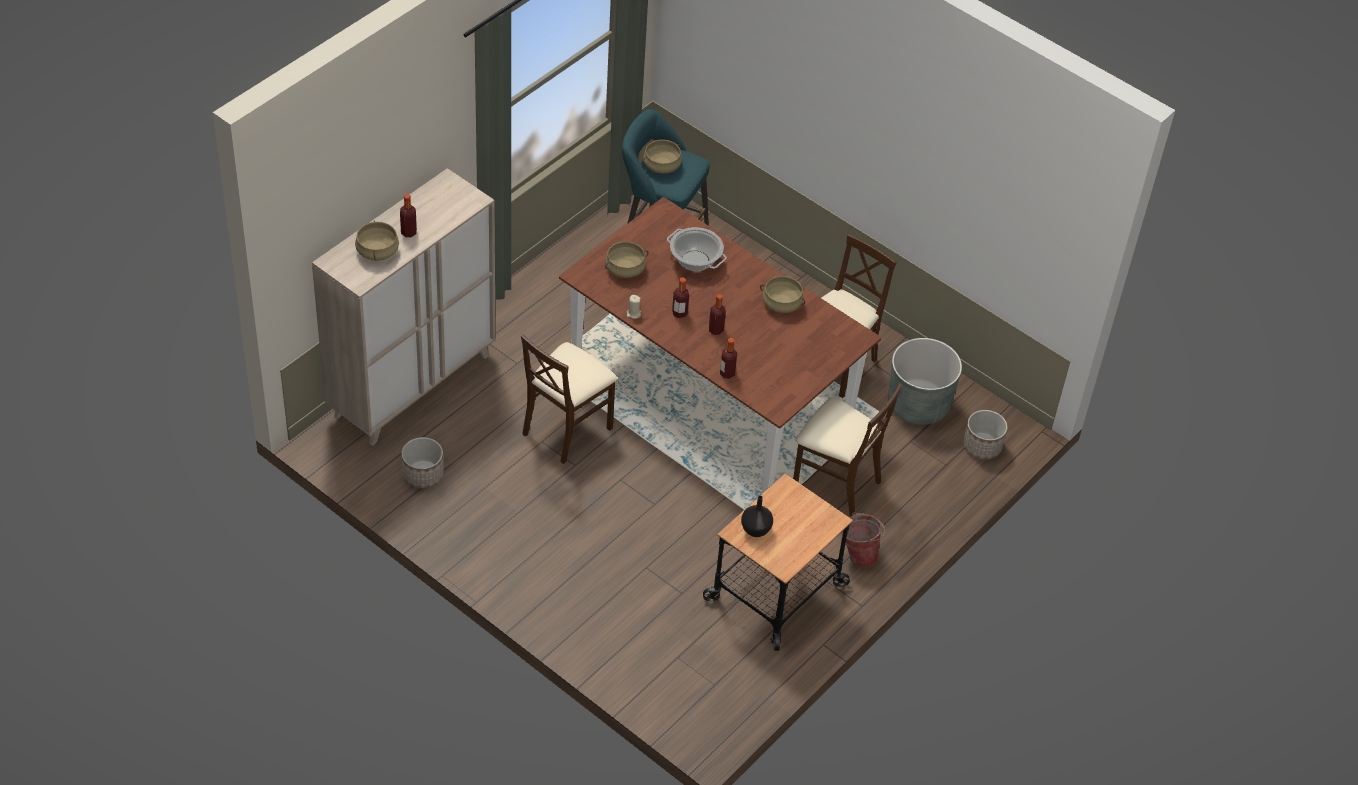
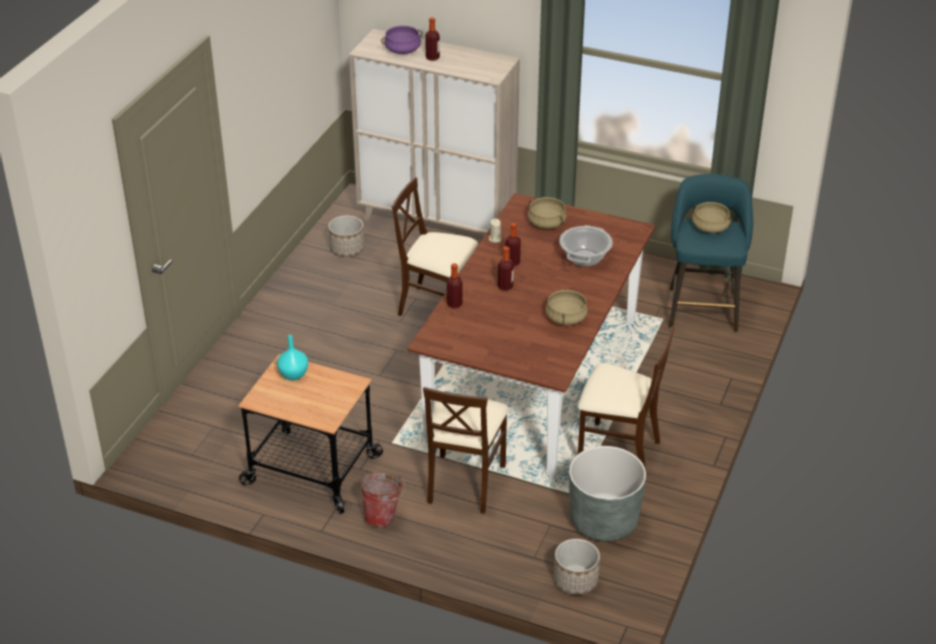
camera: 75 degrees right, 10 degrees down
(377, 251) = (402, 50): beige cooking pot -> purple cooking pot
(755, 530) = (293, 374): black vase -> turquoise vase

